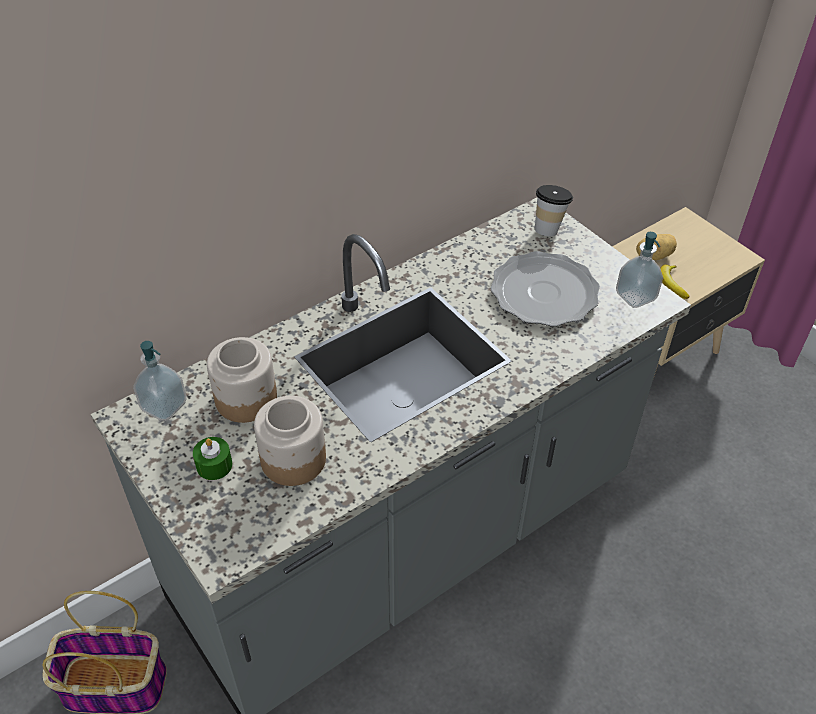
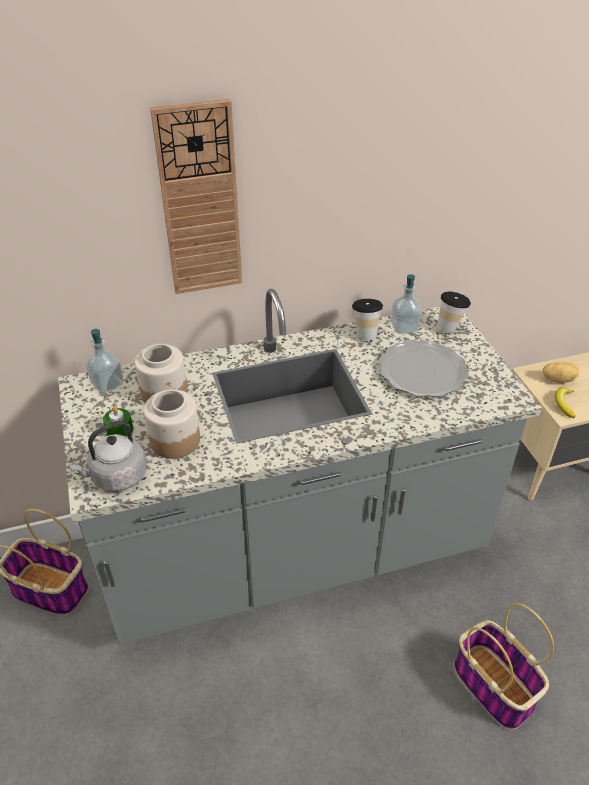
camera: 20 degrees right, 5 degrees down
(243, 529) = (116, 477): none -> grey kettle
(251, 144) = (200, 202): none -> wall clock
(455, 259) = (365, 333): none -> cup
(635, 296) = (497, 390): soap dispenser -> soap dispenser (404, 327)
(684, 626) = (494, 687): none -> basket

